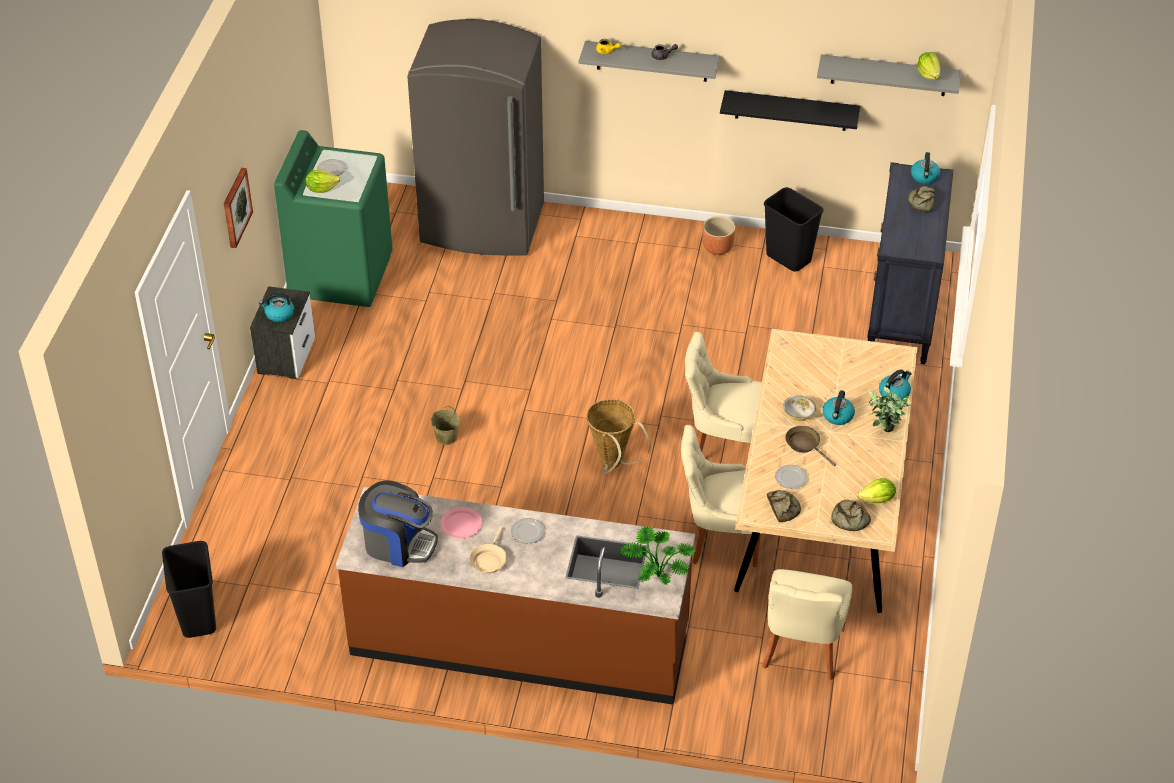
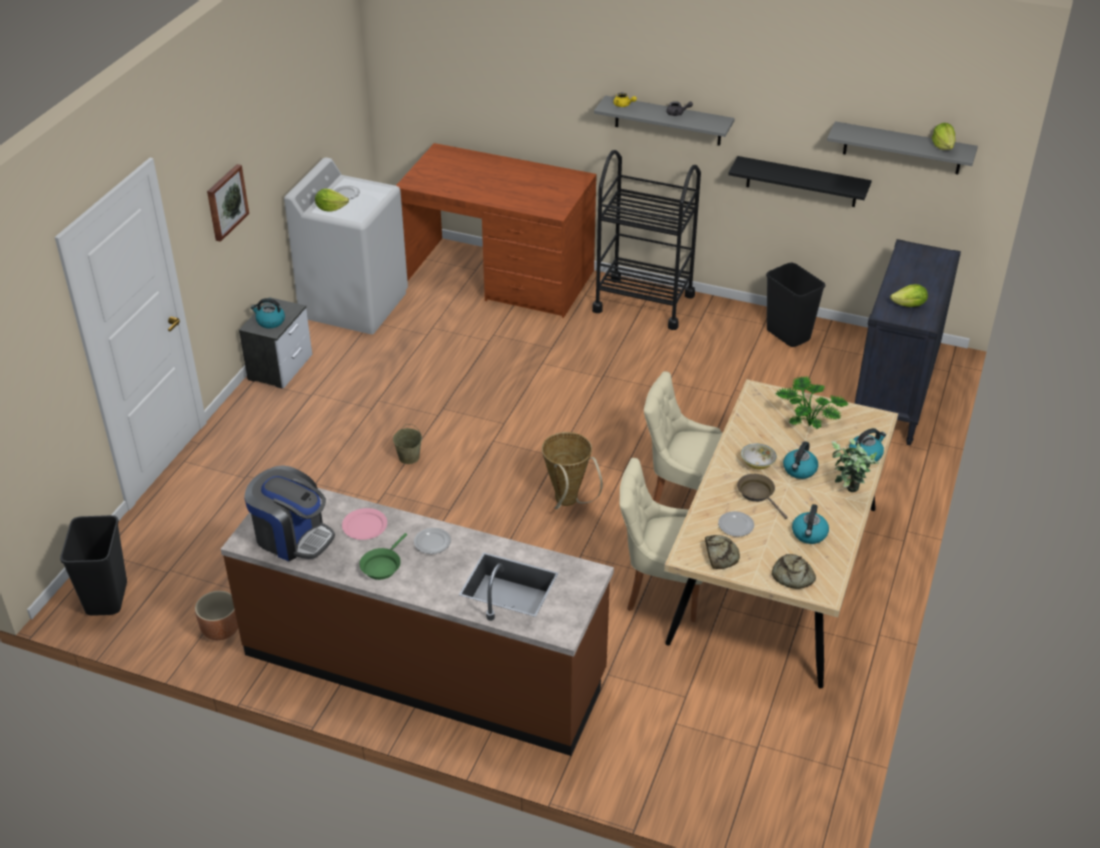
camera: 10 degrees right, 5 degrees down
(341, 274) = (355, 304): green washing machine -> white washing machine
(482, 225) = (499, 277): grey fridge -> brown desk
(489, 560) = (382, 565): beige frying pan -> green frying pan
(637, 238) = (643, 303): none -> black cart
(657, 573) = (561, 603): potted plant -> potted plant (808, 423)
(718, 248) = (720, 319): brown planter -> brown planter (221, 630)
(801, 651) = (726, 717): beige chair -> none
(877, 500) = (827, 559): lettuce -> lettuce (909, 305)
(921, 202) = (923, 276): bread -> none
(924, 177) = (930, 255): kettle -> kettle (809, 534)

